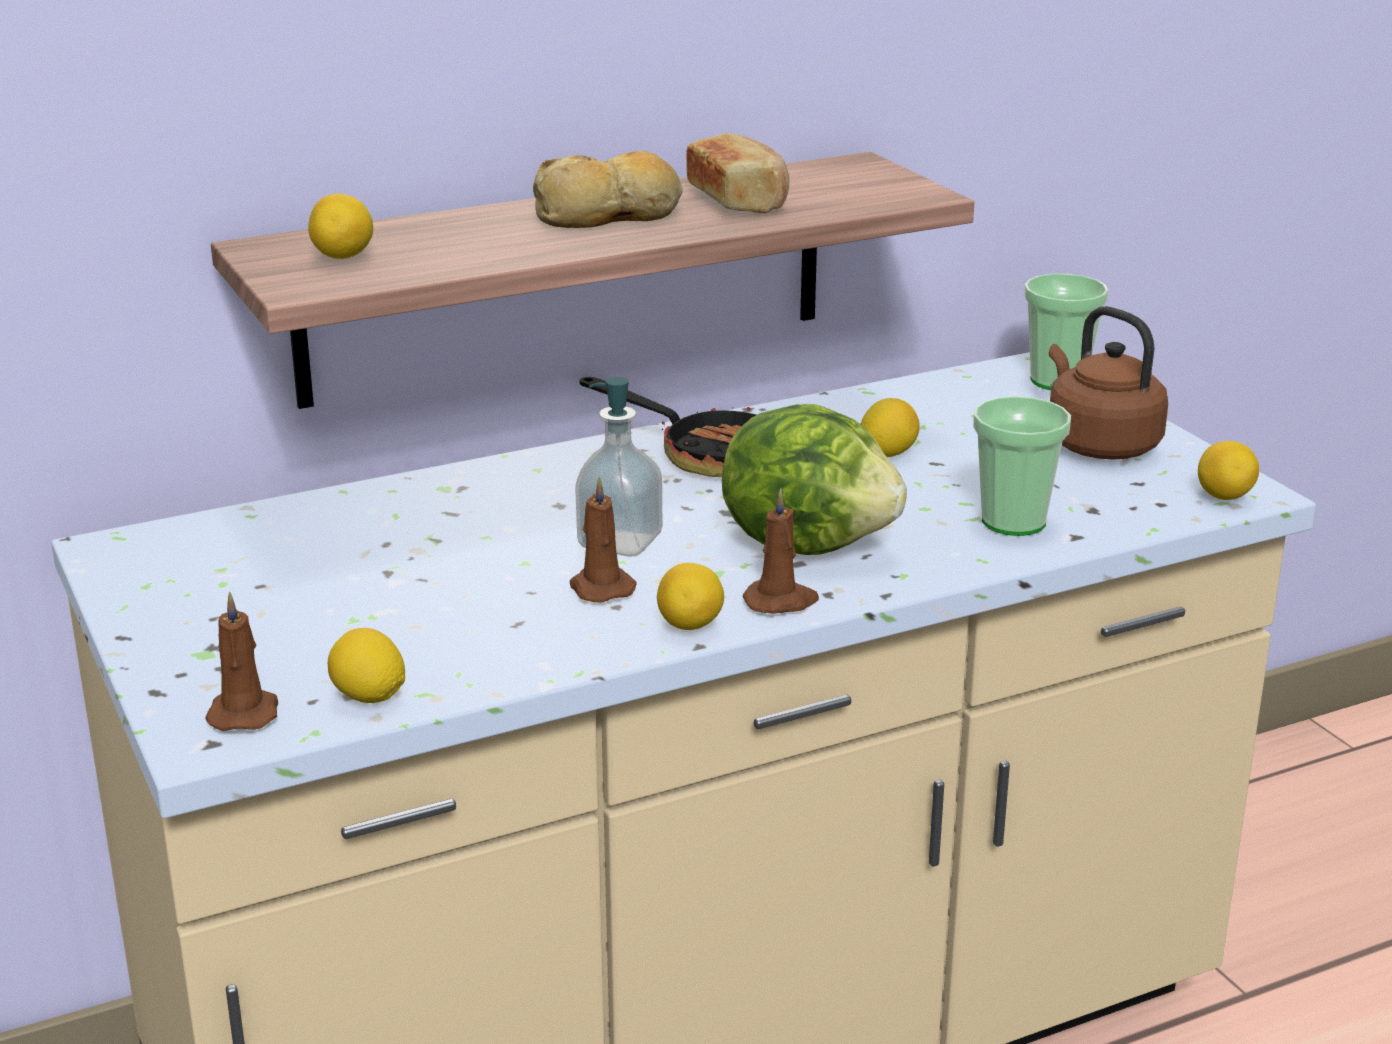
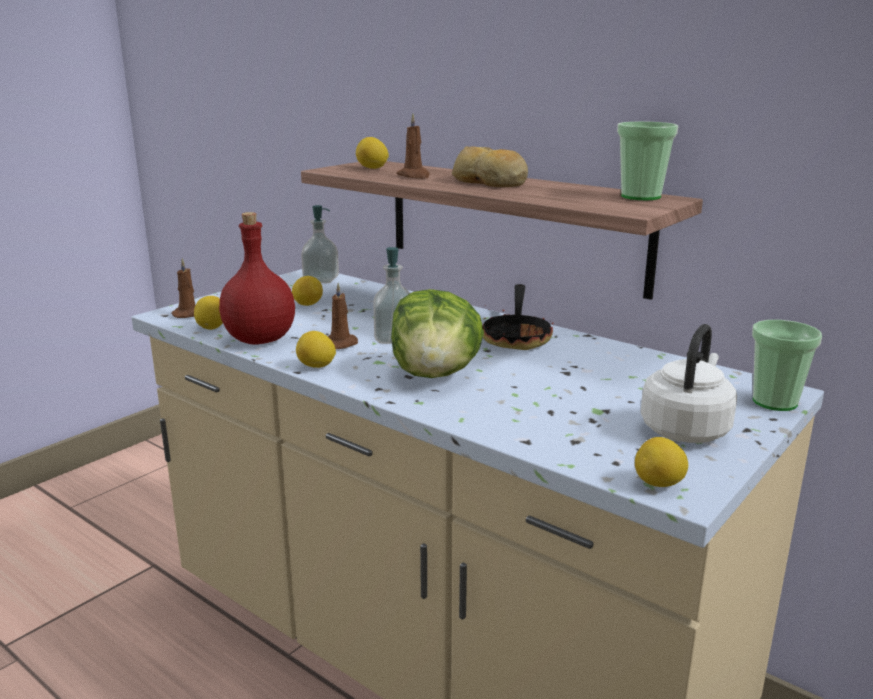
camera: 65 degrees right, 5 degrees down
(182, 544) = (321, 280): none -> soap dispenser
(497, 658) = (258, 340): none -> red bottle
(739, 199) = (554, 191): bread -> none
(781, 601) = (359, 380): brown candle -> brown candle (414, 176)
(887, 453) = (577, 374): lemon -> lemon (308, 305)
(1013, 521) = (525, 420): cup -> cup (640, 196)
(1098, 444) = (686, 429): brown kettle -> white kettle

